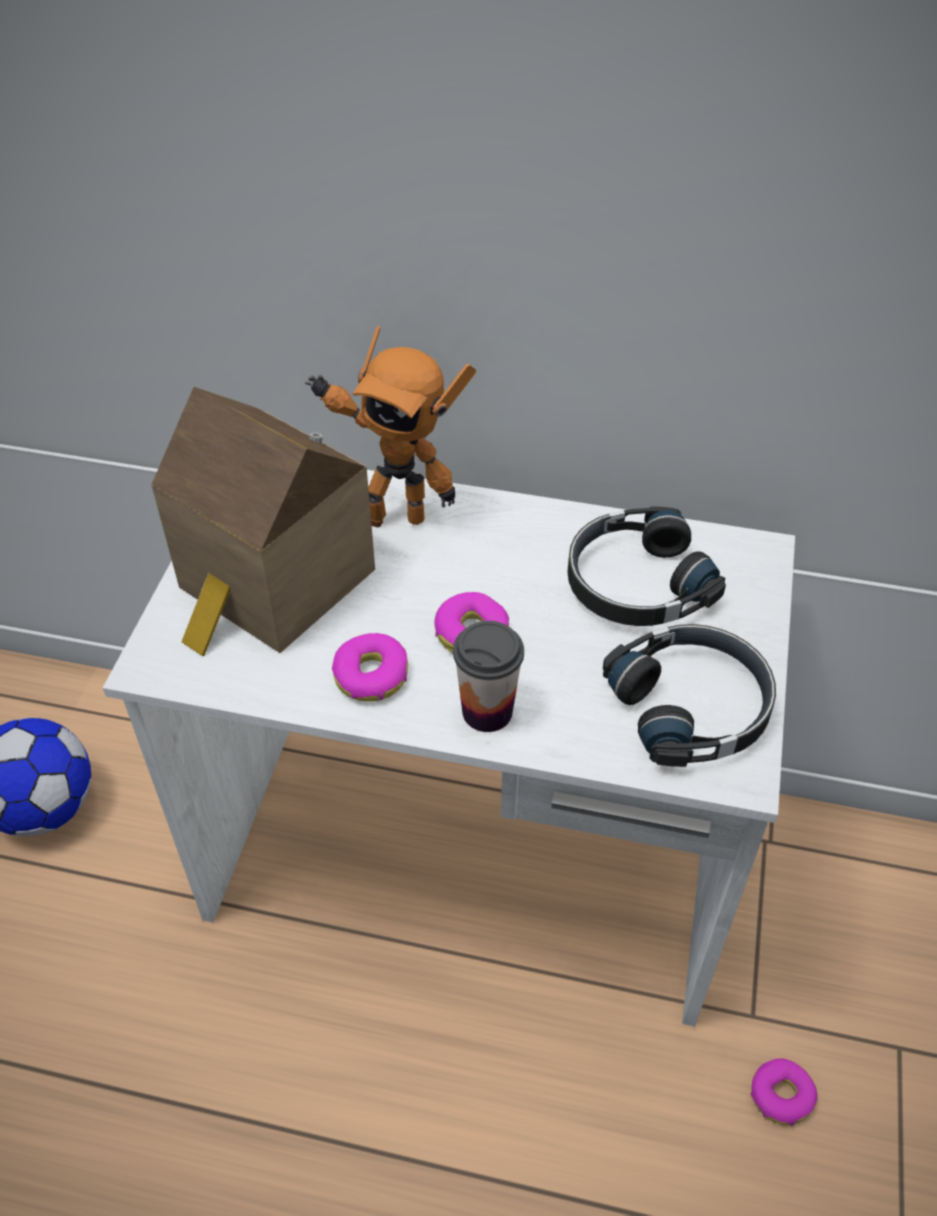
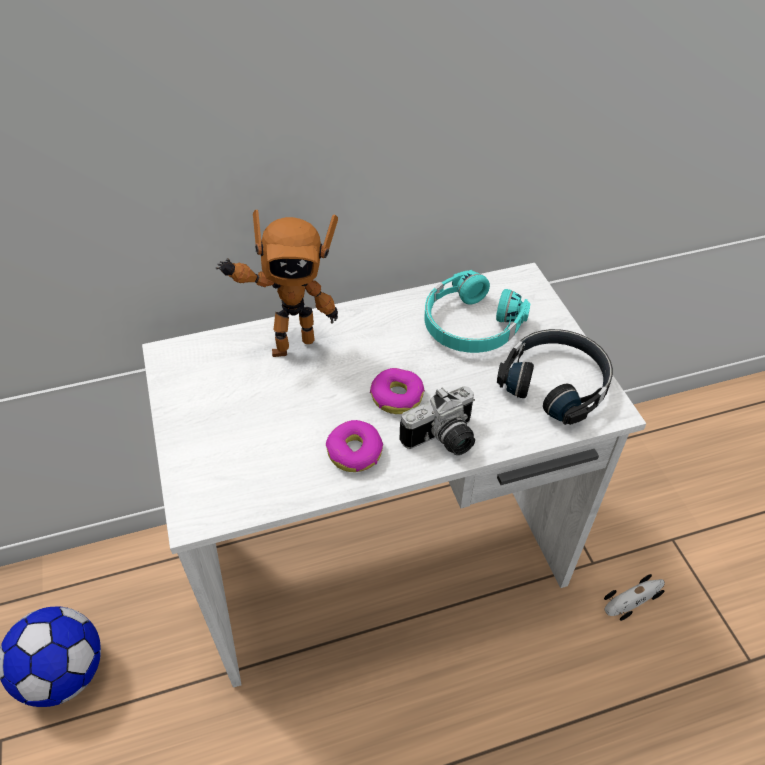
camera: 30 degrees left, 0 degrees up
(272, 585) = (242, 423): toy house -> none
(487, 711) = (444, 440): cup -> camera
(635, 583) = (470, 325): black headphones -> turquoise headphones
(780, 1095) = (634, 598): donut -> toy car

